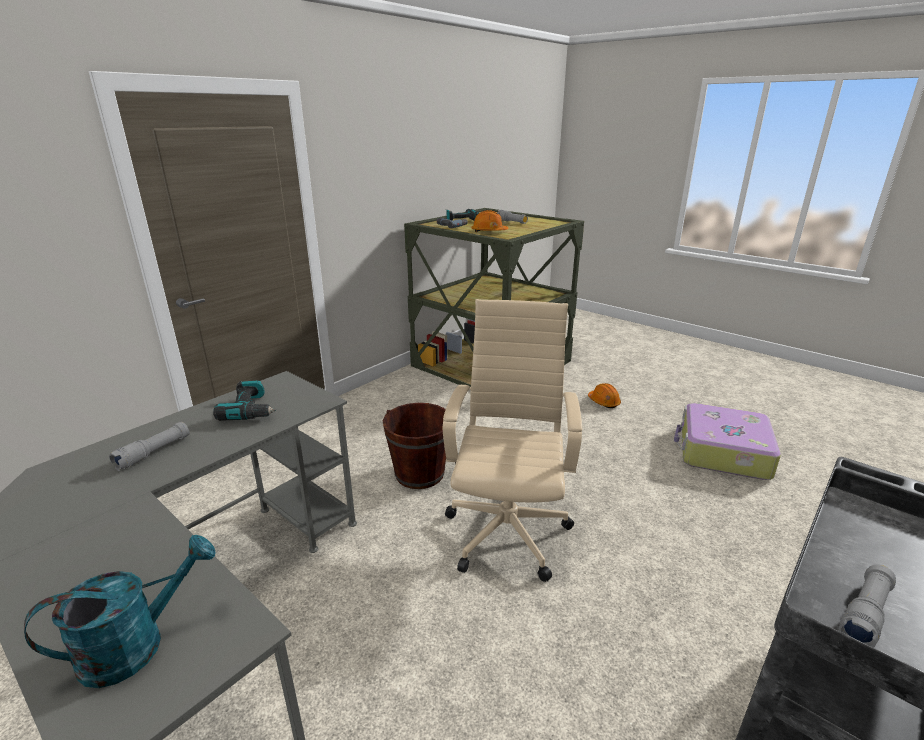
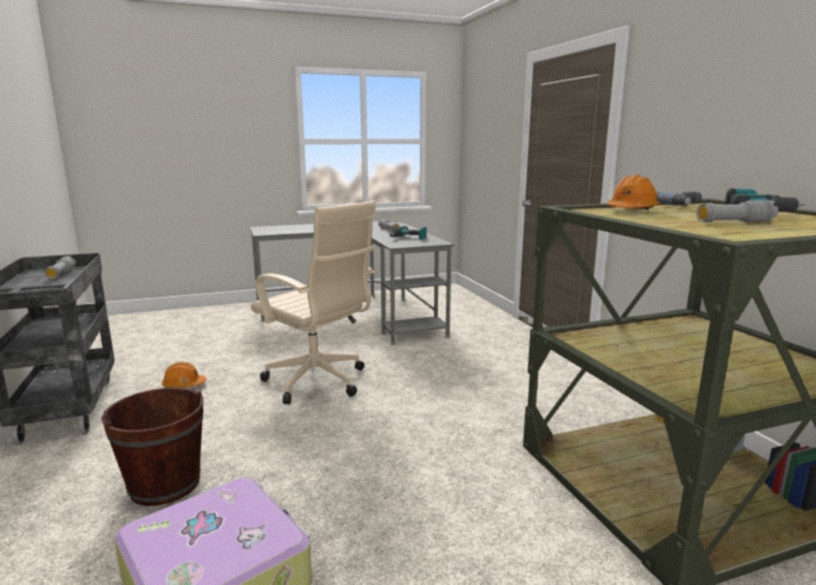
camera: 120 degrees right, 10 degrees down
(137, 644) = (282, 228): turquoise watering can -> none
(419, 474) = (422, 371): brown bucket -> brown bucket (165, 485)
(604, 402) = (461, 540): orange hard hat -> orange hard hat (183, 385)

